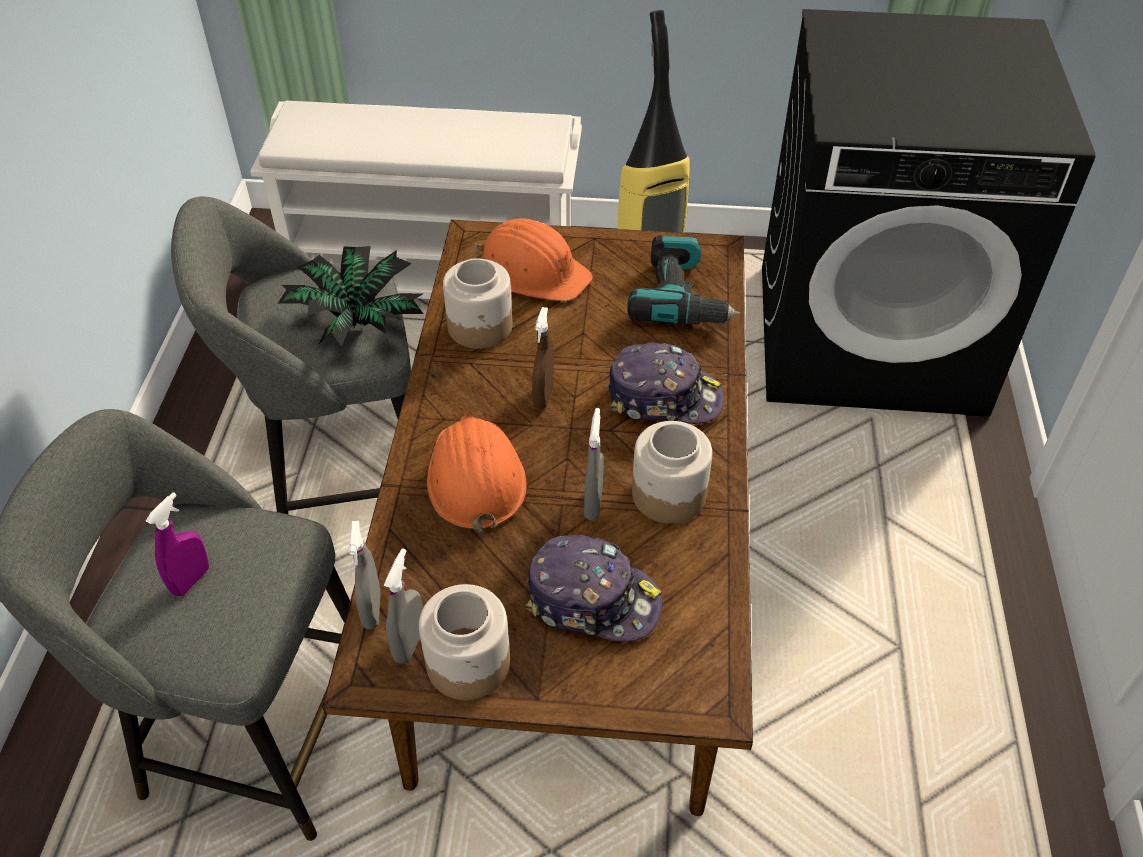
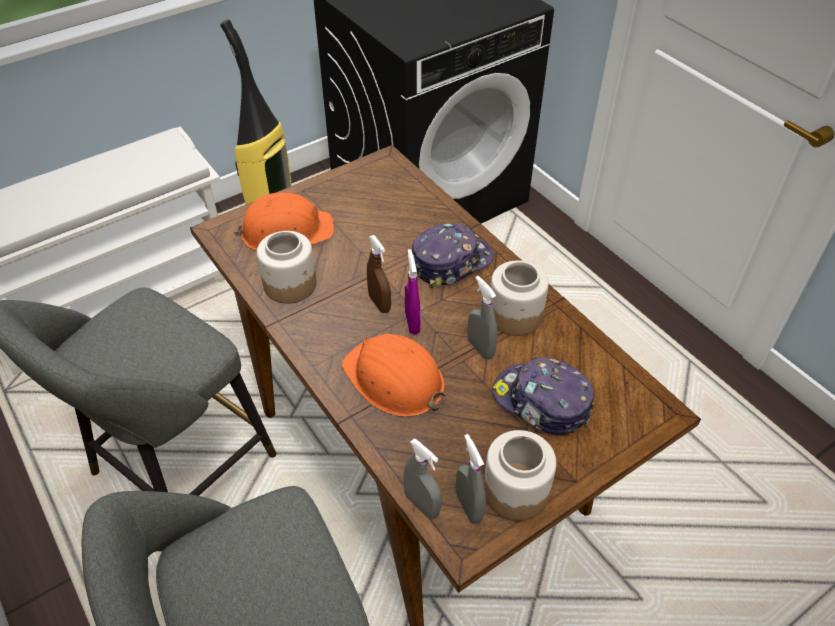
camera: 40 degrees left, 0 degrees up
(191, 580) = (245, 587): purple spray bottle -> purple spray bottle (412, 323)
(355, 320) = (171, 336): potted plant -> none
(593, 599) = (541, 402): cap -> cap turned 120 degrees counterclockwise
(681, 298) = (397, 199): power drill -> none

